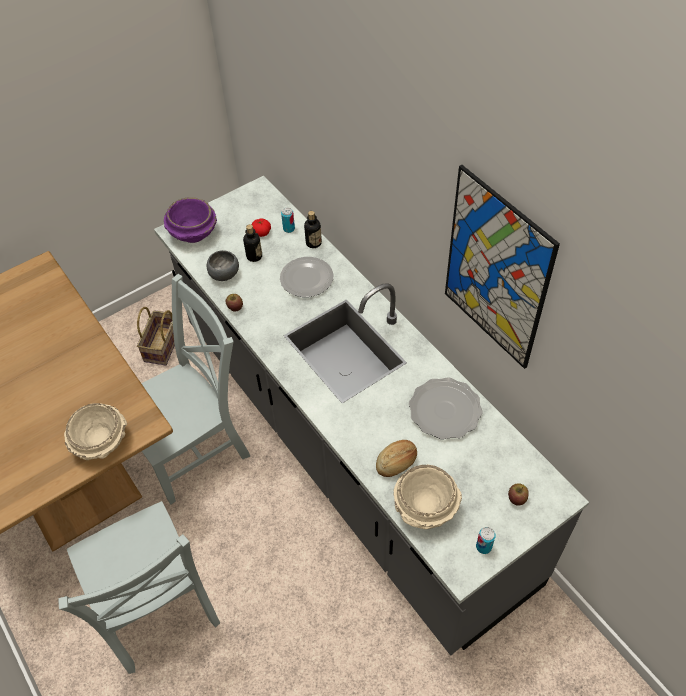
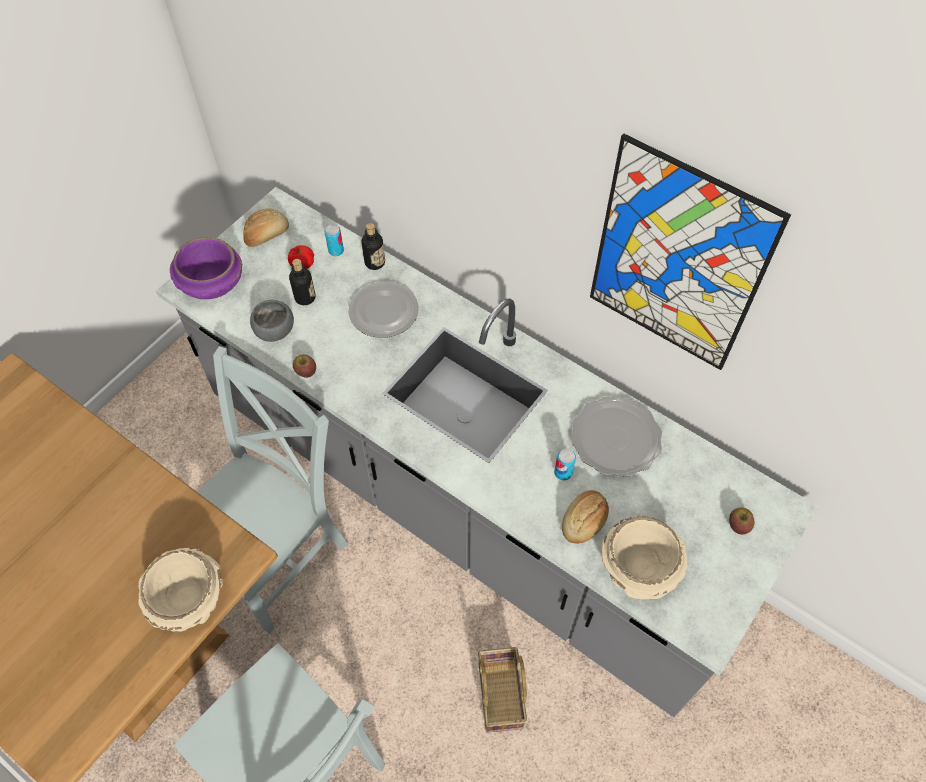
camera: 20 degrees left, 5 degrees up
(163, 347) = (186, 433): basket -> basket (502, 697)
(244, 207) = (266, 235): none -> bread
(483, 547) = (724, 596): can -> can (563, 472)

